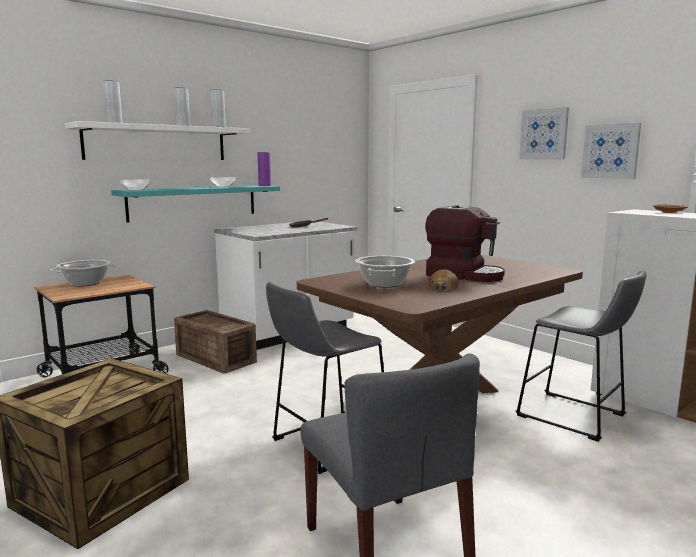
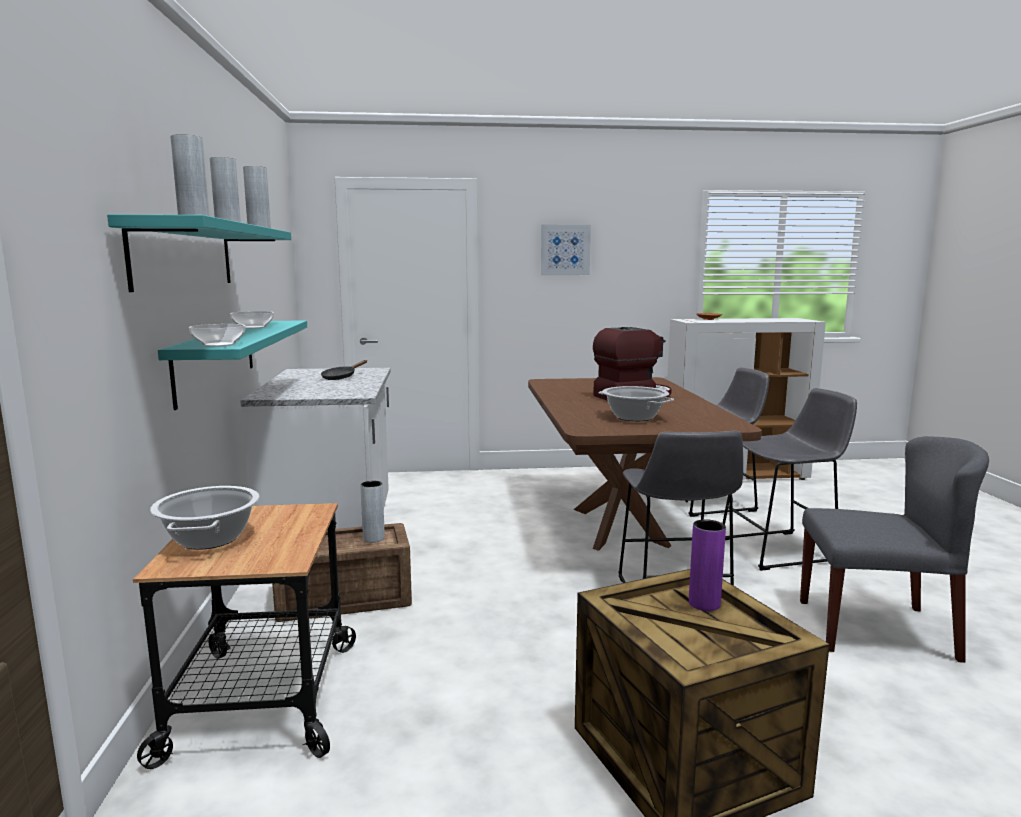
camera: 55 degrees left, 0 degrees up
(157, 143) = (185, 256): white shelf -> turquoise shelf
(227, 325) = (373, 538): none -> grey vase
(264, 185) = (287, 321): purple vase -> purple vase (704, 604)
(443, 287) = (673, 409): bread -> none
(512, 472) = (783, 550): none -> grey stool
(610, 151) = (632, 268): picture -> none

